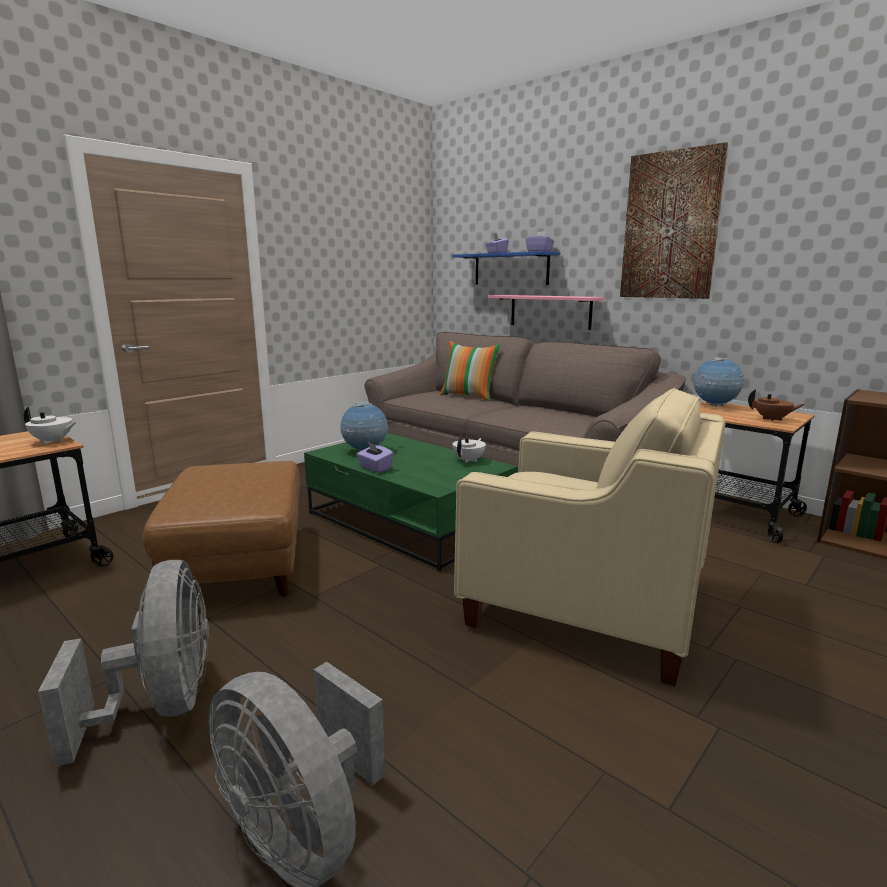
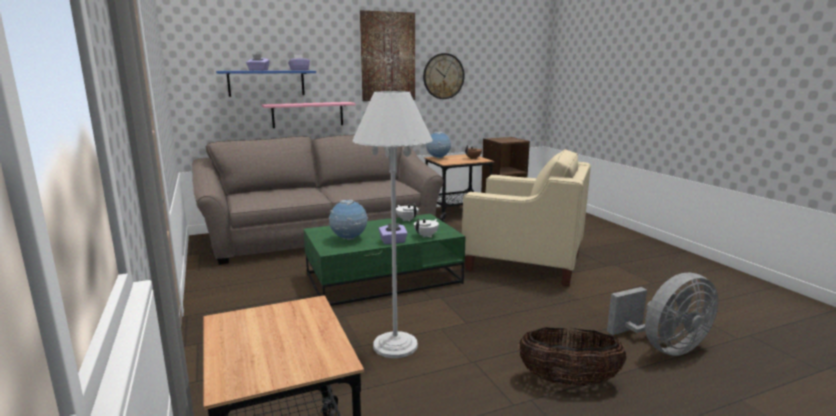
camera: 65 degrees left, 0 degrees up
(53, 441) = (288, 309): white teapot -> white teapot (426, 236)
(161, 705) = (568, 381): grey fan -> basket
(238, 565) = (395, 345): brown ottoman -> white floor lamp
(469, 396) = (279, 190): pillow -> none
(585, 607) = (524, 261): beige armchair -> beige armchair turned 60 degrees clockwise
(777, 256) = (443, 76): none -> wall clock

